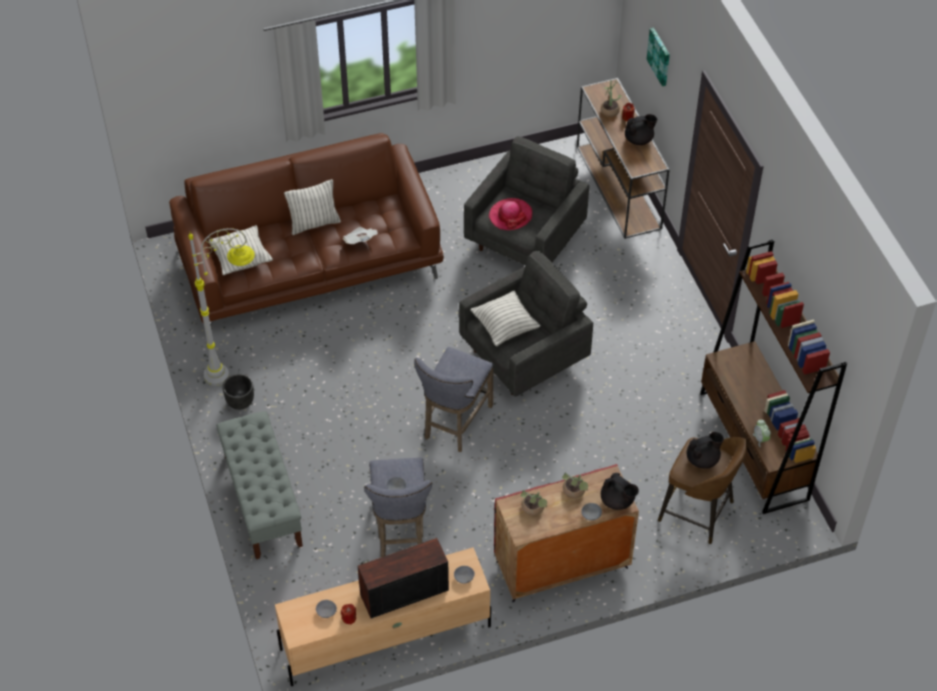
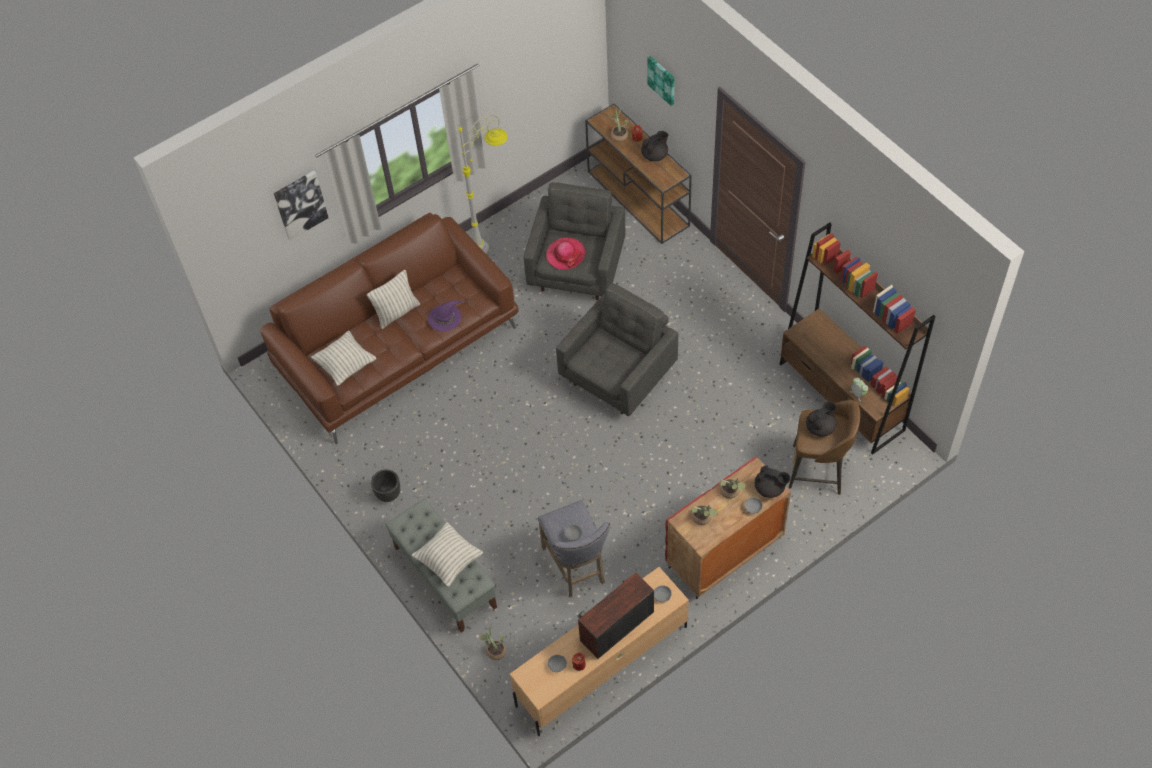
camera: 15 degrees left, 5 degrees up
(237, 370) = (374, 465): grey floor lamp -> grey floor lamp (493, 241)
(241, 79) = (300, 204): none -> picture
(282, 587) = (494, 650): none -> potted plant
(360, 241) = (445, 317): newspaper -> purple hat
(454, 424) = (584, 455): grey stool -> none
(505, 327) = (601, 358): pillow -> pillow (449, 560)

